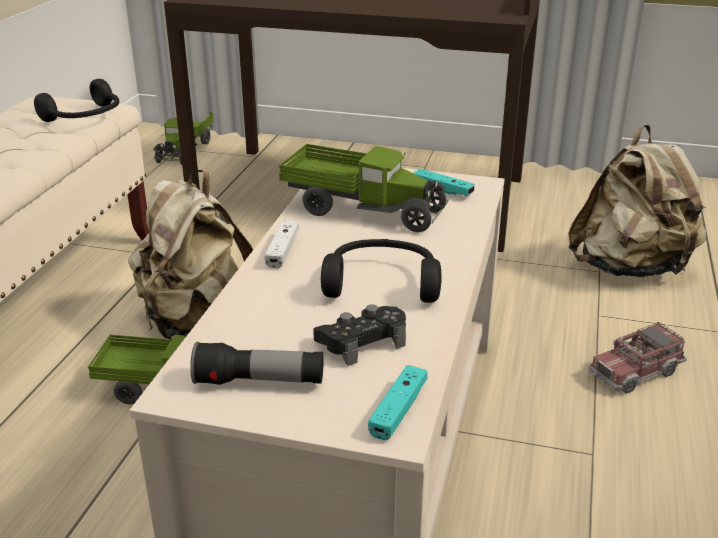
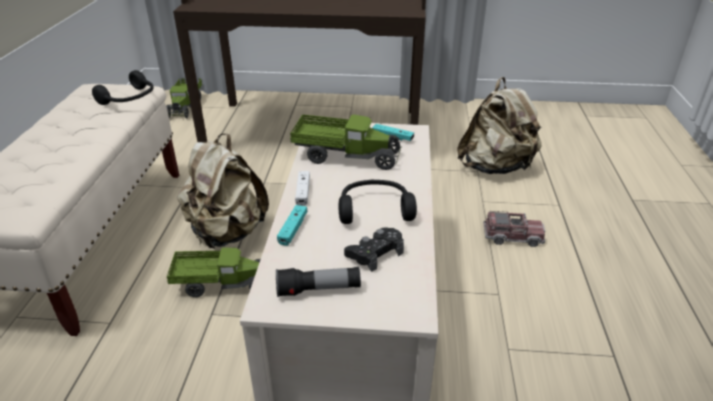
camera: 10 degrees left, 5 degrees up
(398, 410) = (412, 299): turquoise game controller -> turquoise game controller (293, 229)
(635, 372) = (512, 237): toy truck -> toy truck turned 135 degrees counterclockwise

